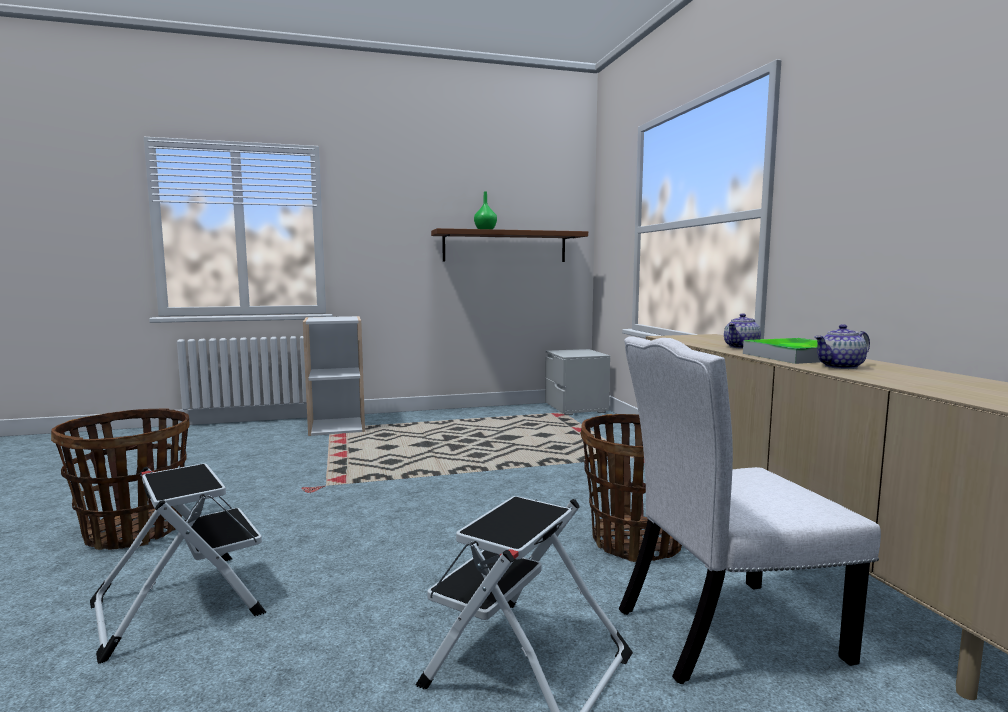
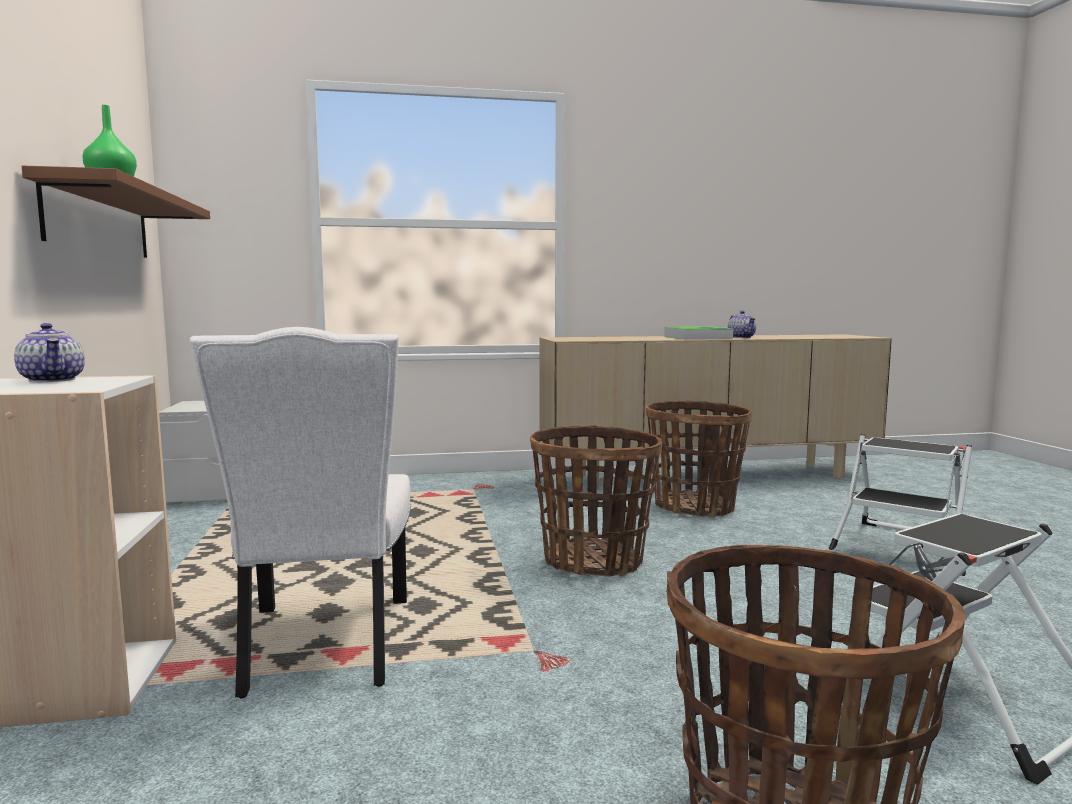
camera: 85 degrees left, 0 degrees up
(461, 497) = (594, 561): none -> basket
(730, 630) = (816, 501): white chair -> white chair (325, 641)
(741, 347) = (644, 338): teapot -> teapot (53, 380)

